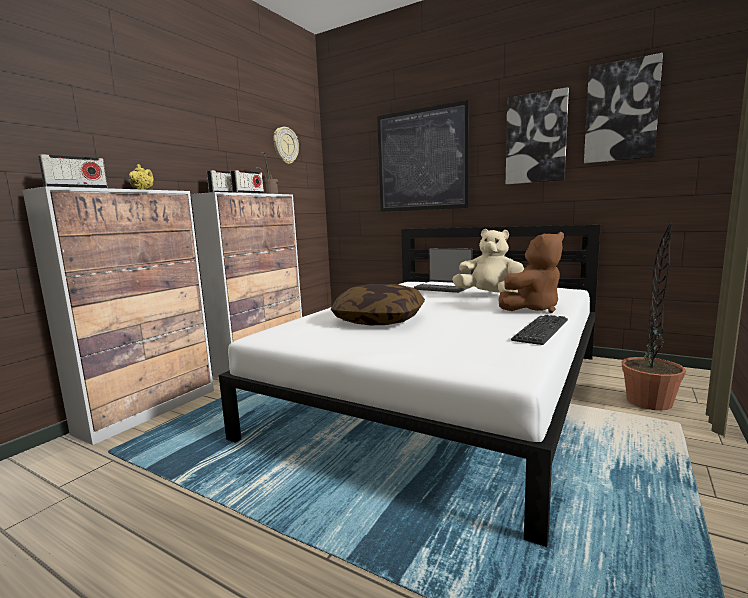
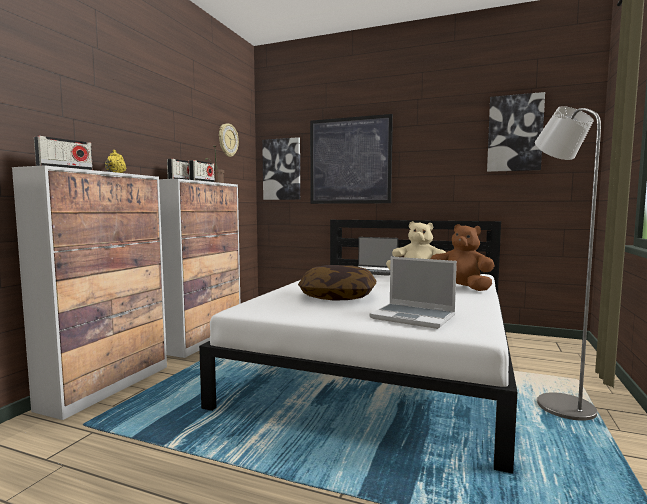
camera: 10 degrees left, 5 degrees down
(447, 349) = (414, 317): none -> laptop
(532, 309) = (460, 288): brown plush toy -> brown plush toy turned 105 degrees counterclockwise
(536, 138) = (448, 149): picture -> picture (282, 169)
(541, 330) = (478, 303): keyboard -> none
(640, 454) = (557, 403): none -> grey floor lamp
(649, 402) = (550, 365): potted plant -> none

